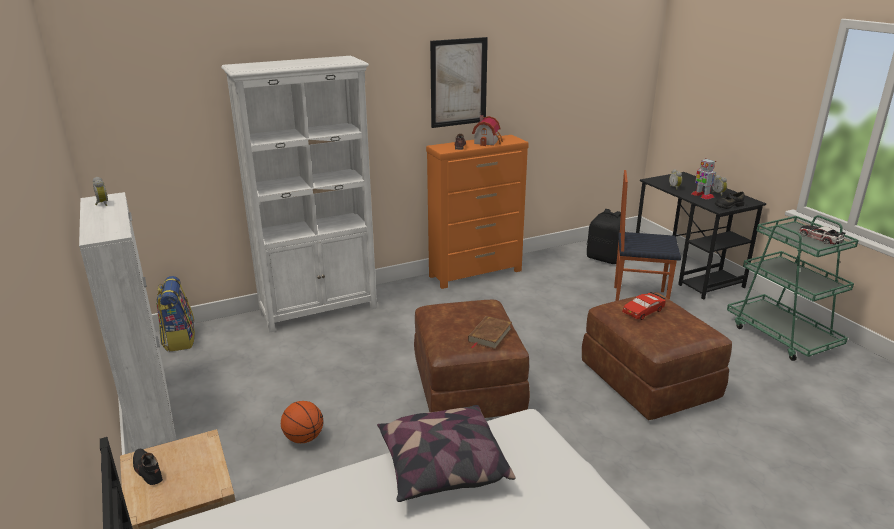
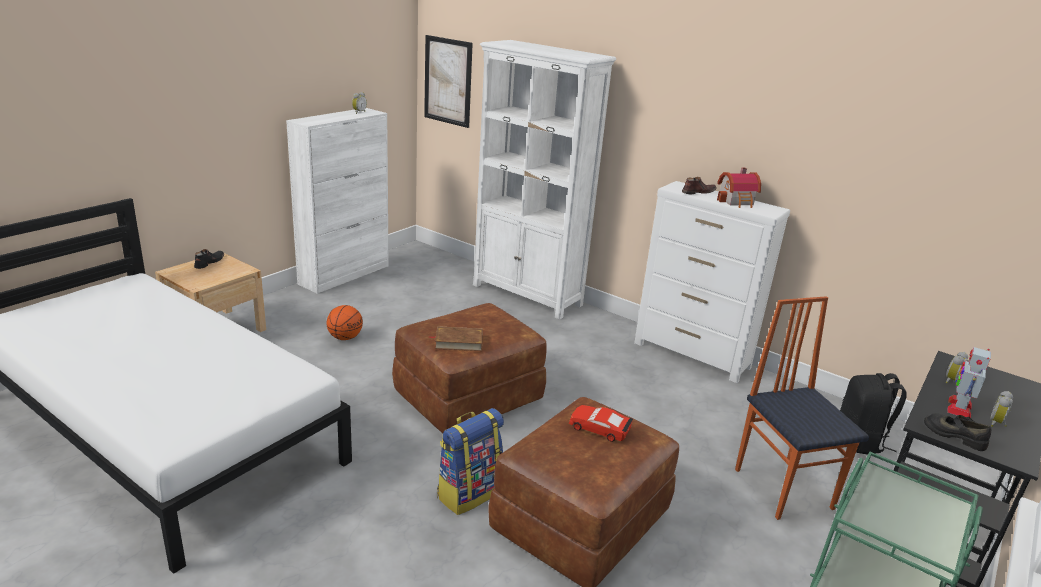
camera: 60 degrees right, 0 degrees up
(179, 339) = (432, 257): backpack -> backpack (469, 492)
(442, 467) = (228, 349): pillow -> none
(458, 82) = (734, 120): picture -> picture (448, 81)
(476, 273) = (692, 356): orange dresser -> white dresser
(819, 238) = (928, 533): toy car -> none

